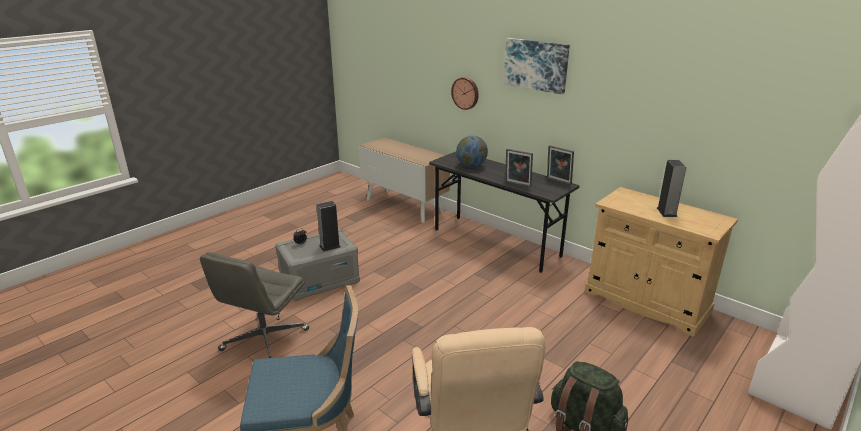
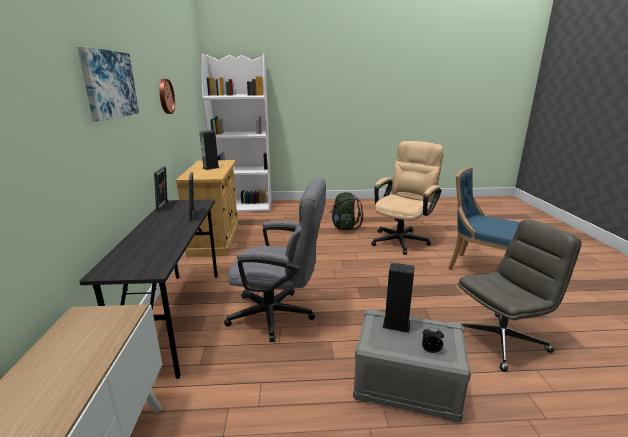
camera: 135 degrees left, 5 degrees down
(442, 274) = (279, 315): none -> grey office chair
(465, 93) = (50, 167): wall clock -> wall clock (165, 96)
(471, 166) = (155, 248): globe -> none

